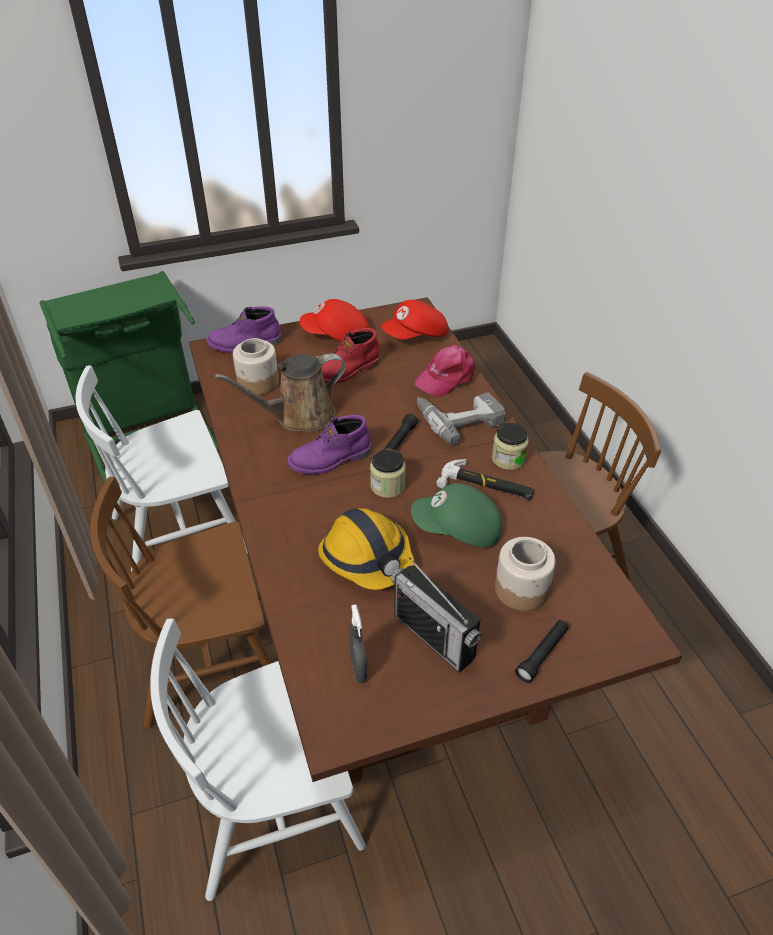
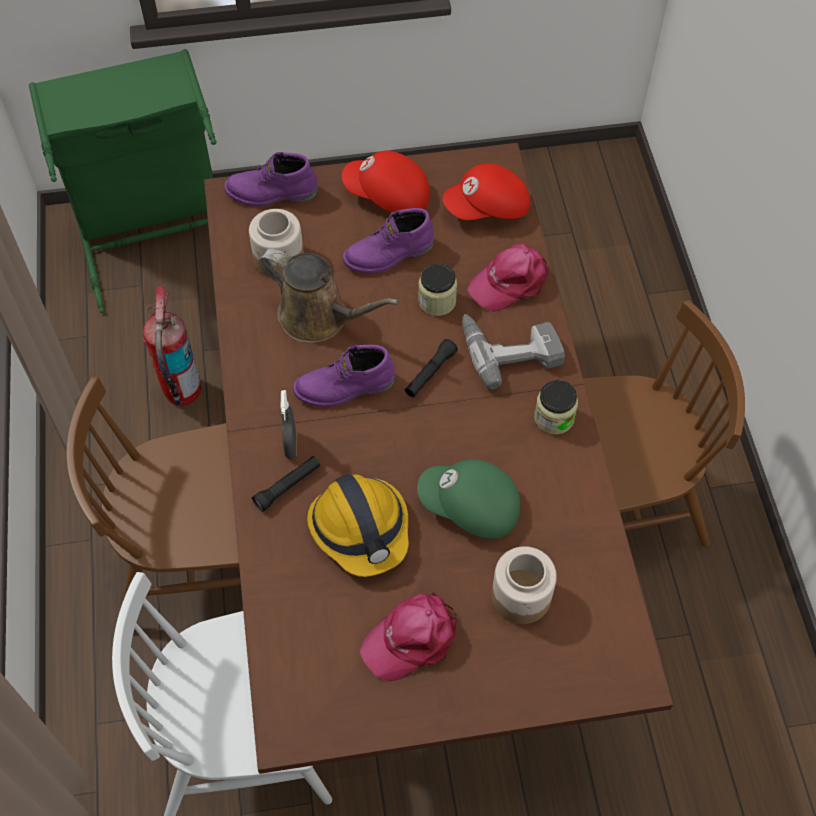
camera: 10 degrees right, 15 degrees up
(180, 533) = (181, 391): white chair -> fire extinguisher
(299, 416) = (319, 318): brown watering can -> brown watering can turned 135 degrees counterclockwise
(346, 371) = (389, 255): red boot -> purple boot
(358, 669) = (325, 662): grey spray bottle -> grey spray bottle (291, 445)
(387, 486) = (403, 435): jar -> jar (437, 301)
(434, 637) = (412, 638): radio -> pink cap
(486, 486) = (517, 453): hammer -> none
(542, 654) = (521, 679): black flashlight -> black flashlight (287, 486)

